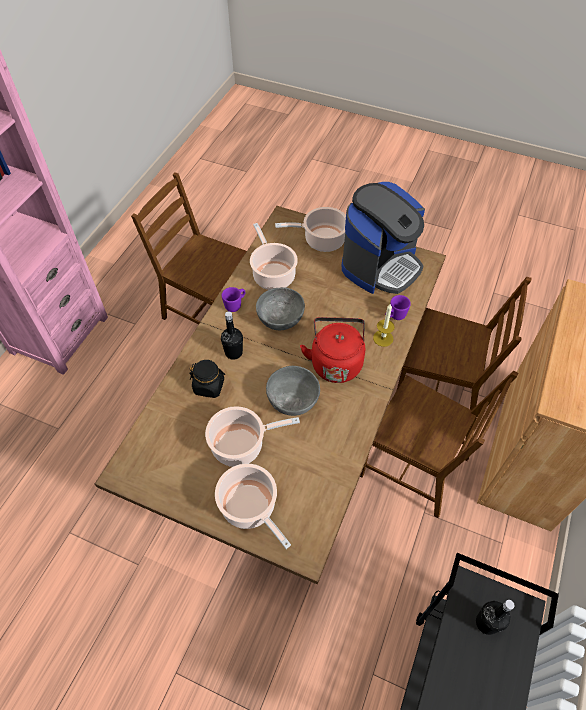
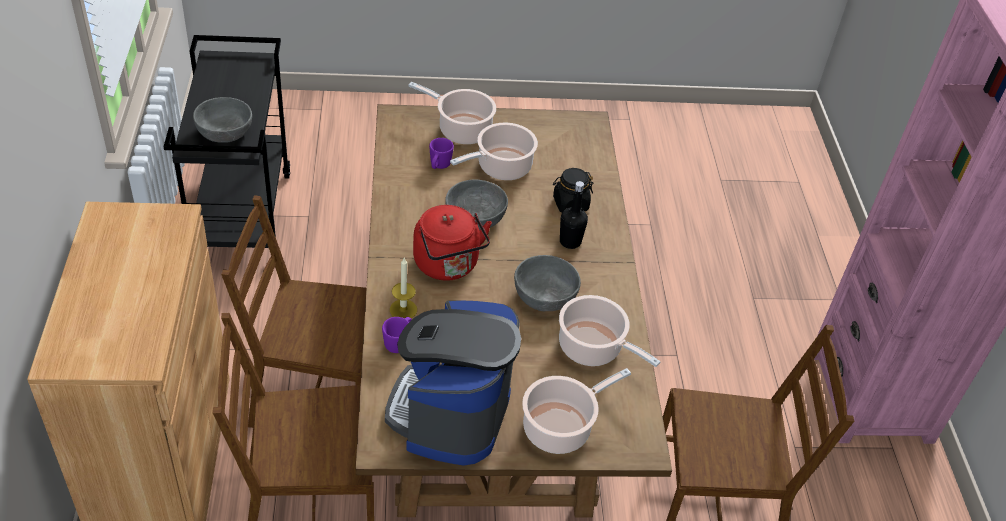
camera: 150 degrees right, 10 degrees down
(235, 305) = (610, 294): purple mug -> purple mug (439, 166)
(486, 623) = (225, 131): black bottle -> grey bowl

